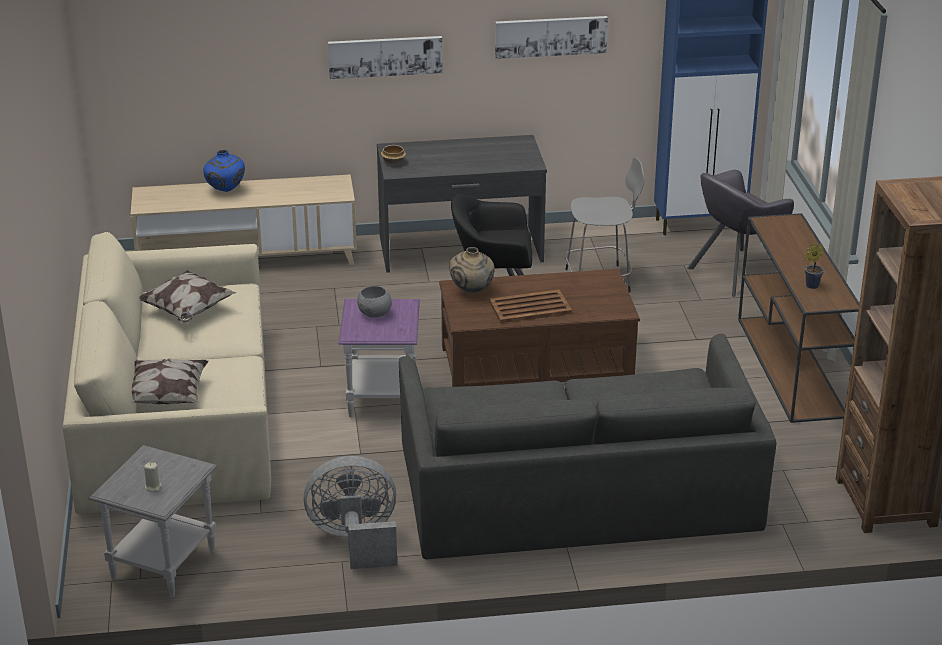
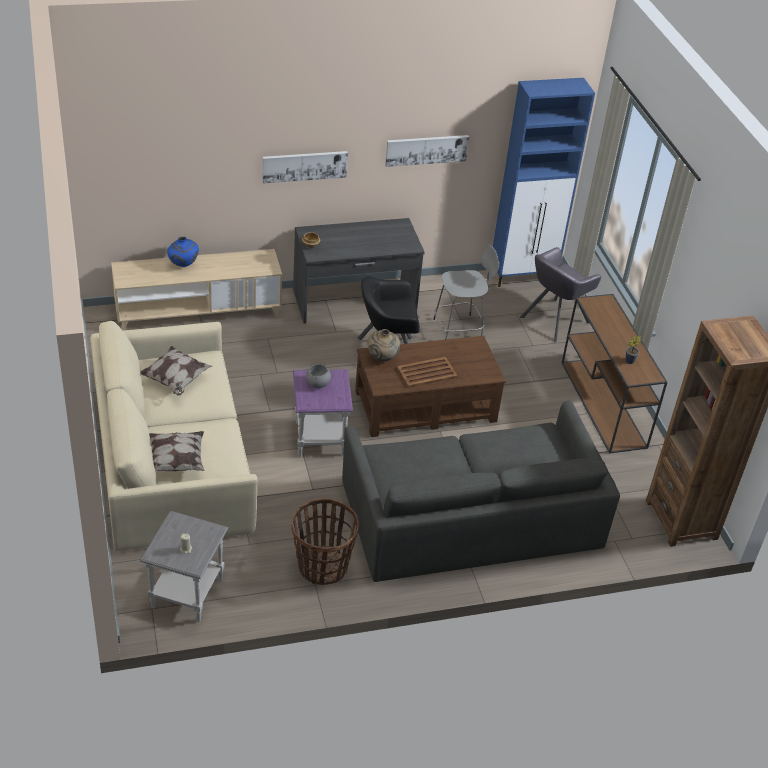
camera: 10 degrees left, 10 degrees up
(355, 541) = (322, 566): grey fan -> basket

